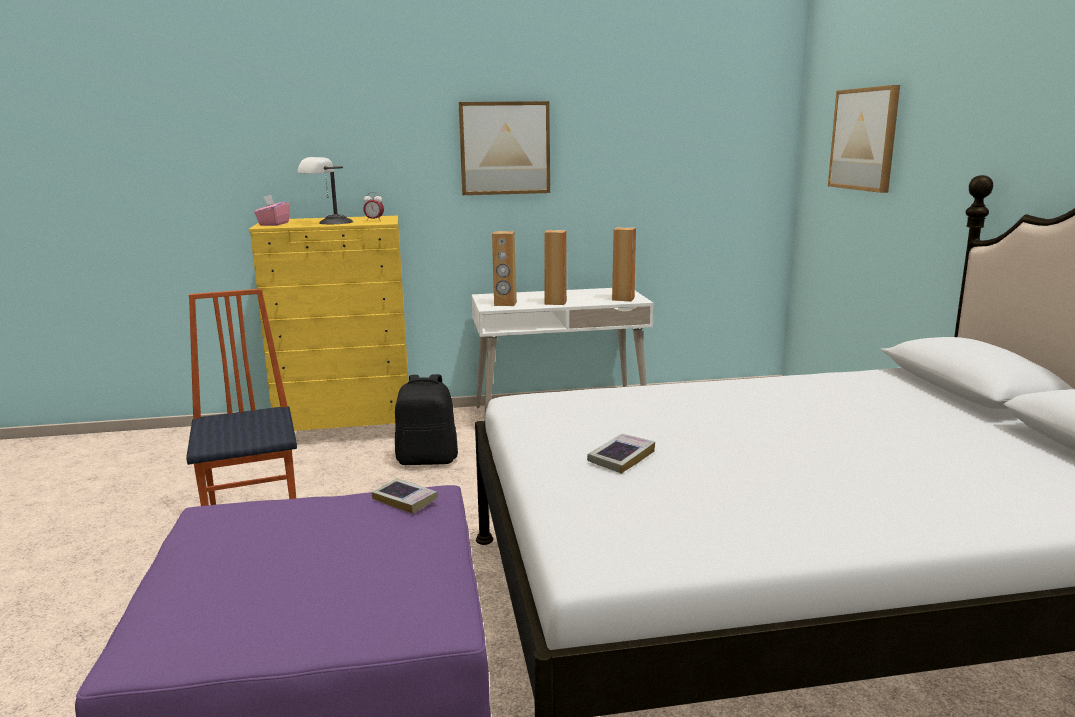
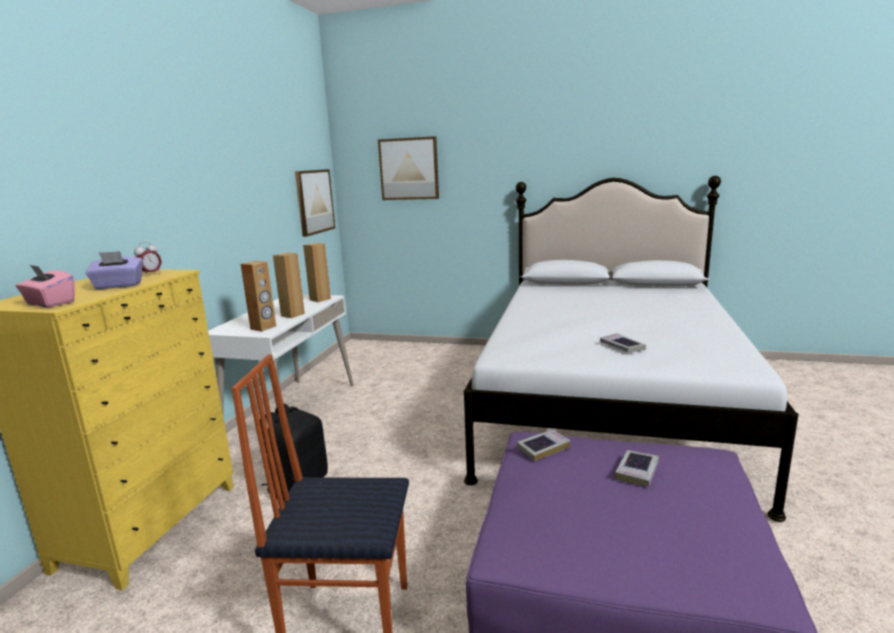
camera: 65 degrees left, 0 degrees up
(329, 223) = (118, 286): table lamp -> purple tissue box
(360, 557) = (637, 471): none -> book
(504, 148) = (196, 187): picture -> picture (314, 201)

